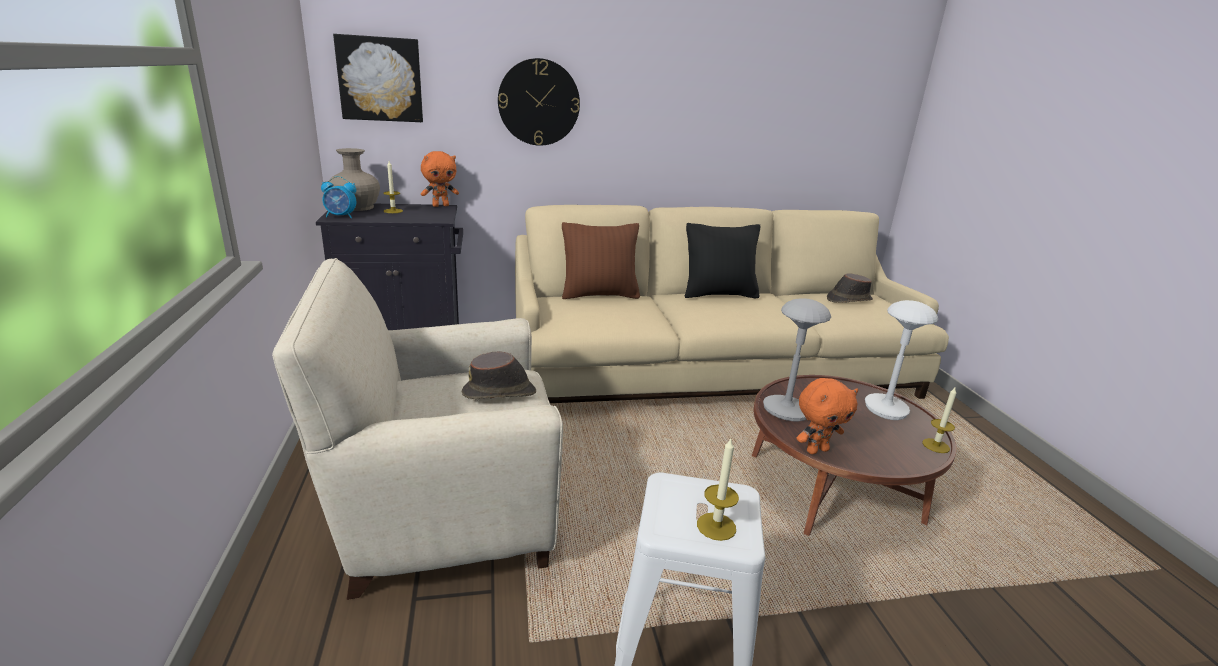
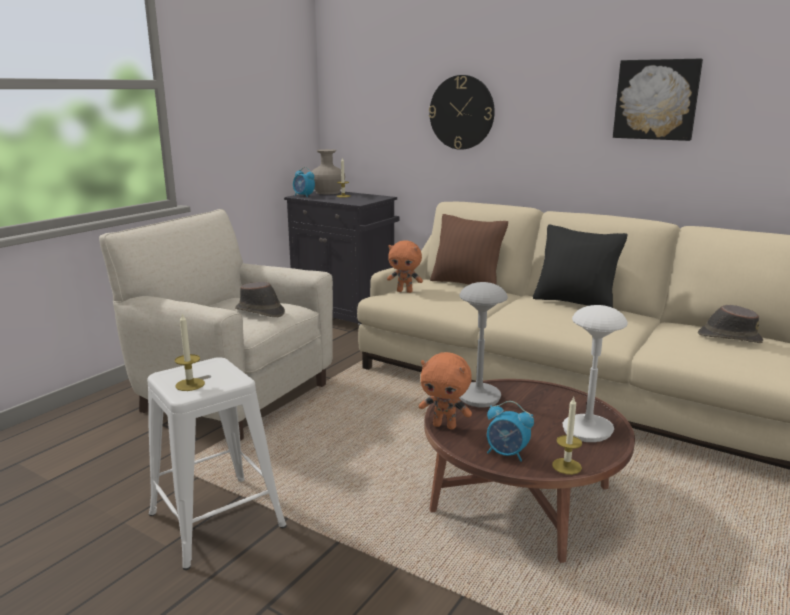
camera: 45 degrees right, 5 degrees down
(380, 79) = (356, 99): picture -> picture (656, 100)
(440, 206) = (383, 196): orange plush toy -> orange plush toy (405, 291)
(892, 454) = (507, 454): none -> alarm clock

